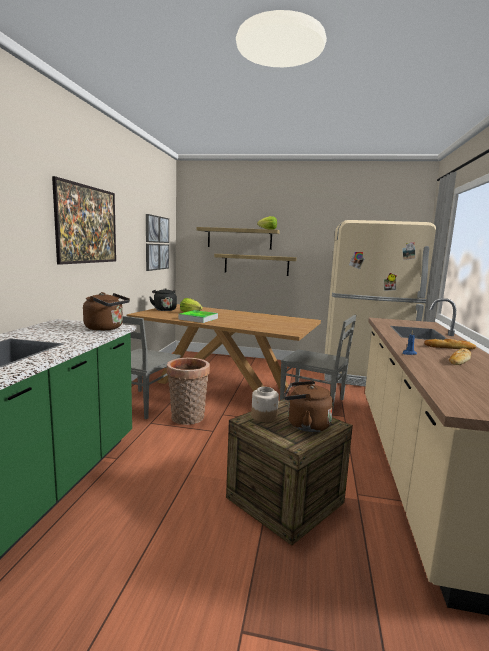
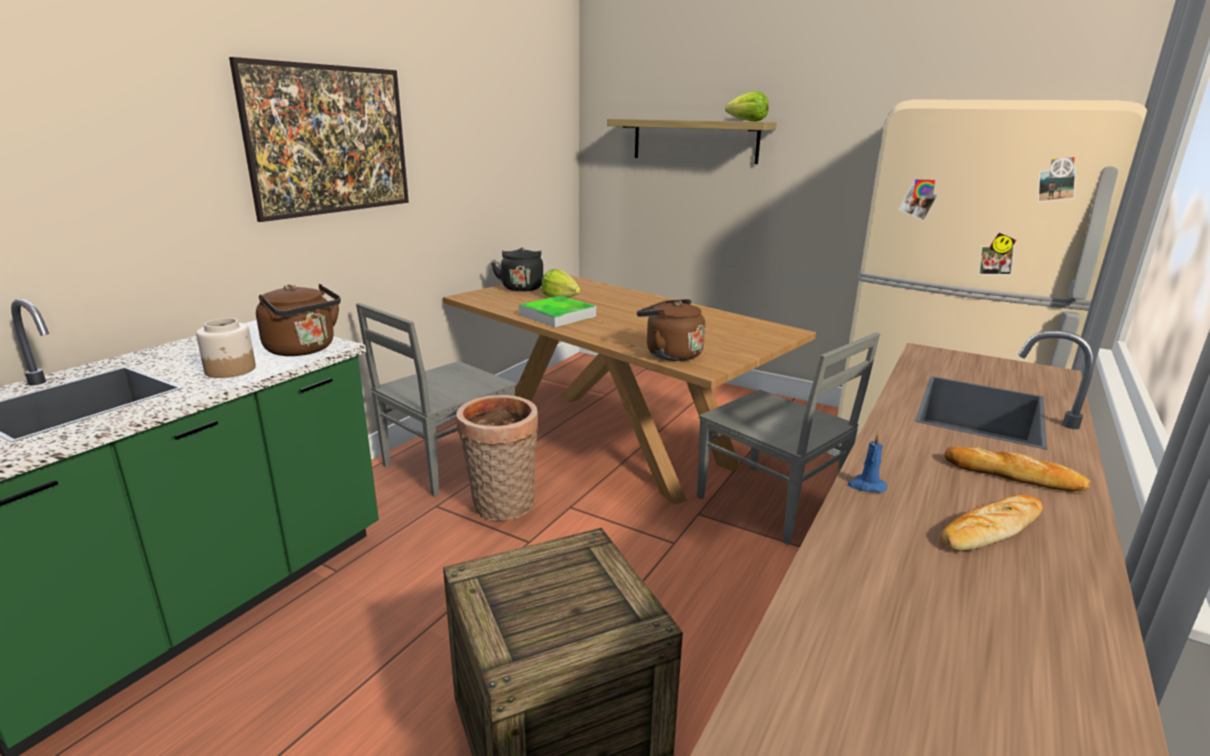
camera: 20 degrees right, 10 degrees up
(157, 243) = (523, 156): picture -> none
(256, 264) = (726, 196): shelf -> none
(264, 416) = (516, 571): jar -> jar (231, 370)
(305, 425) = (578, 611): brown kettle -> brown kettle (670, 354)

